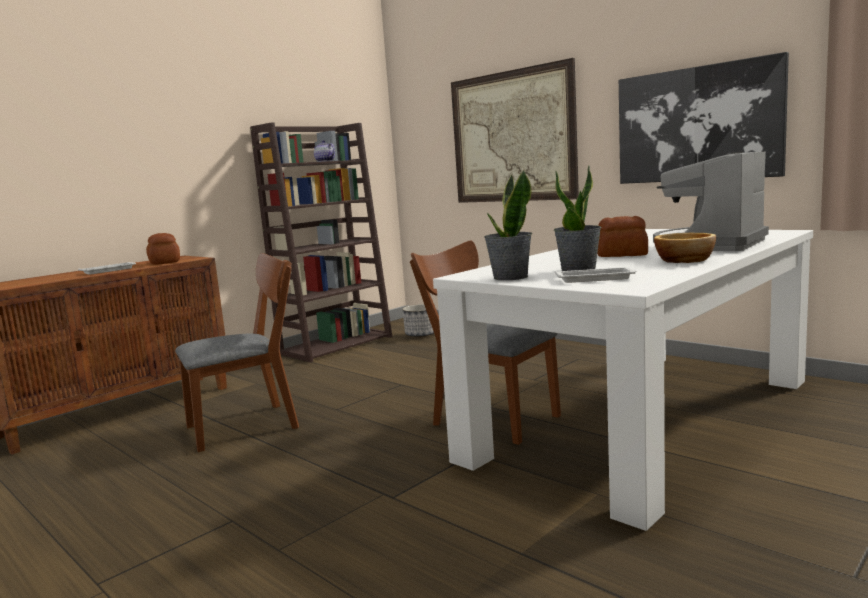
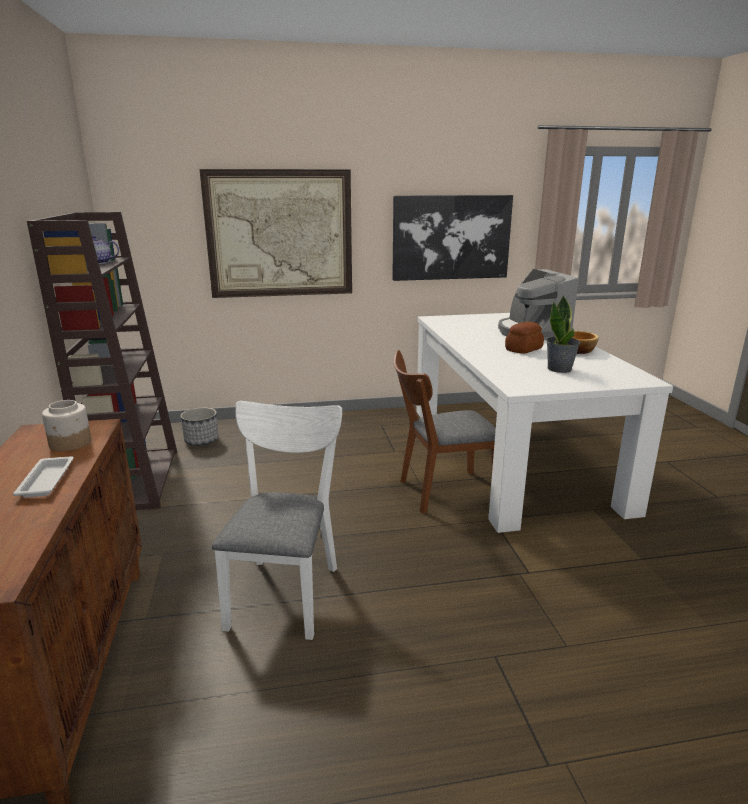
camera: 55 degrees left, 10 degrees up
(164, 262) = (70, 443): bread -> jar
(251, 424) = (286, 589): brown chair -> white chair
(510, 277) = (553, 384): potted plant -> none
(596, 279) = (602, 376): white tray -> none

